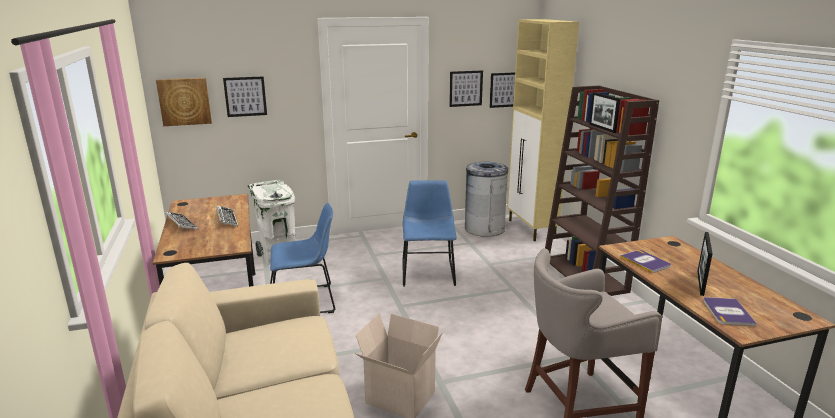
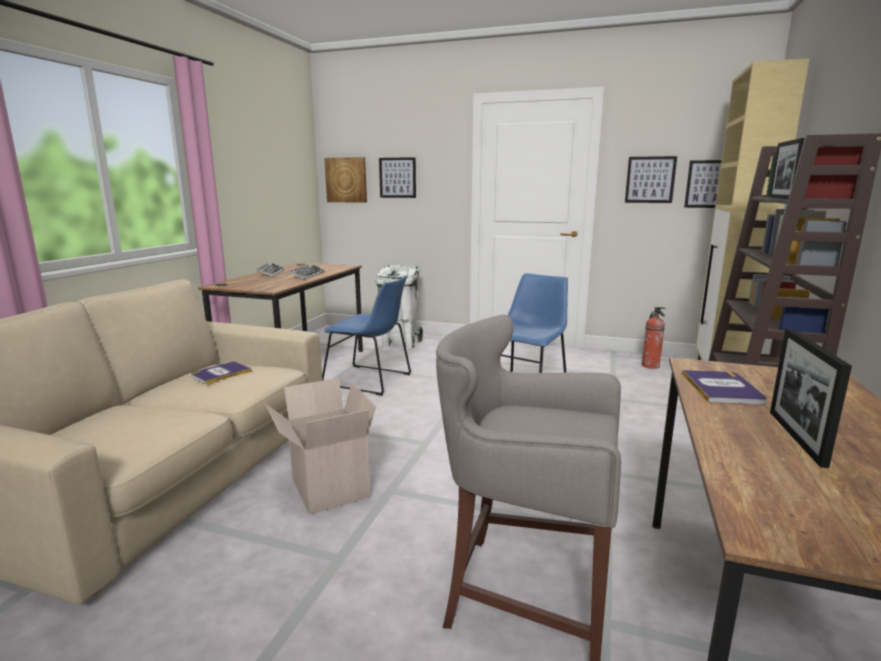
camera: 35 degrees right, 5 degrees down
(484, 229) = (651, 366): grey trash can -> fire extinguisher
(700, 283) = (796, 437): picture frame -> picture frame turned 45 degrees counterclockwise
(727, 312) = (785, 492): book -> book (220, 373)

